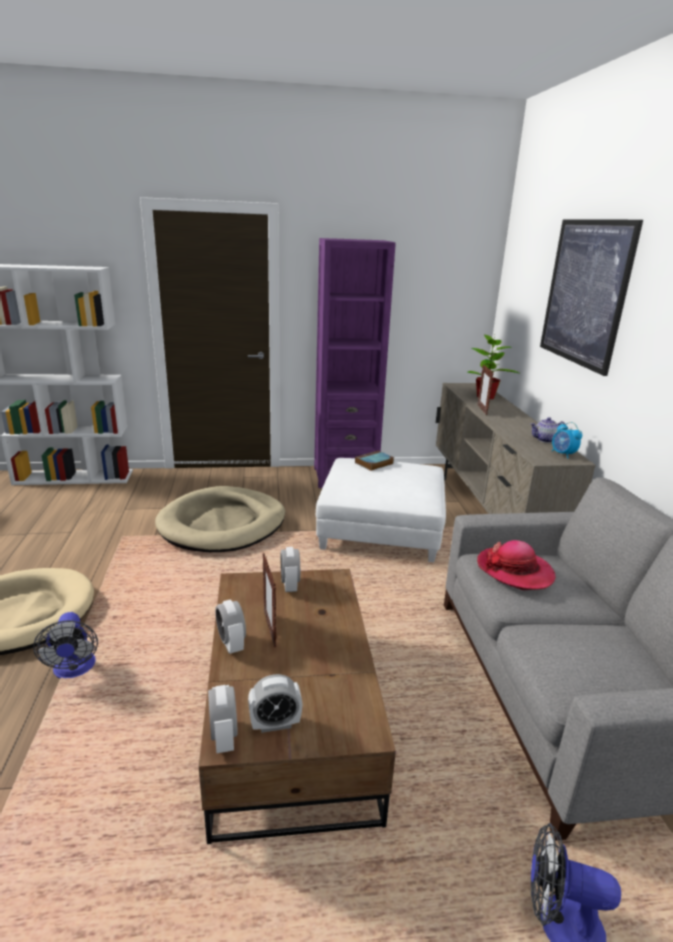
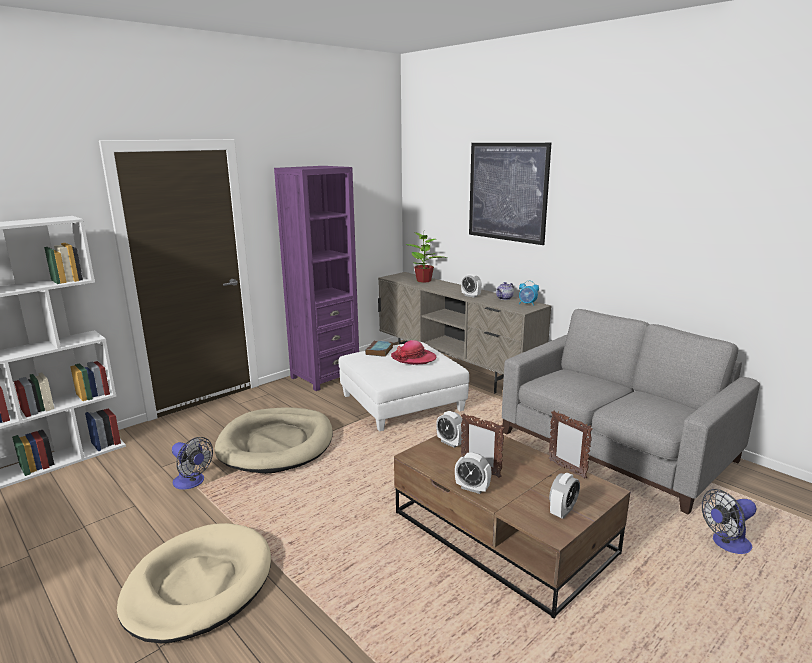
camera: 35 degrees left, 5 degrees down
(74, 670) = (315, 591): fan -> fan (192, 482)
(224, 737) = (549, 531): alarm clock -> alarm clock (471, 296)
(482, 410) = (438, 289): picture frame -> picture frame (566, 469)
(515, 571) = (565, 382): hat -> hat (413, 358)

